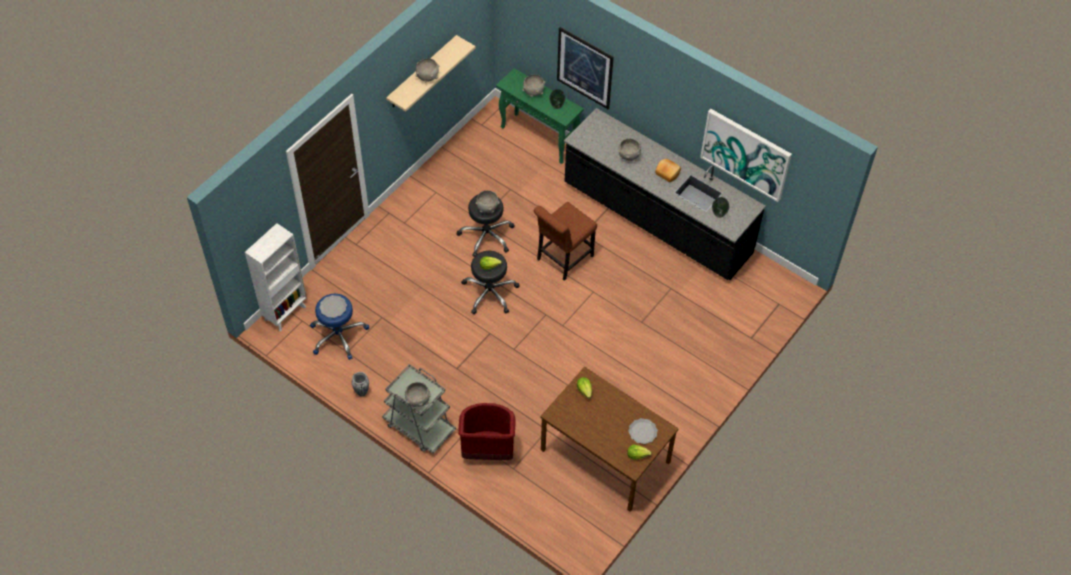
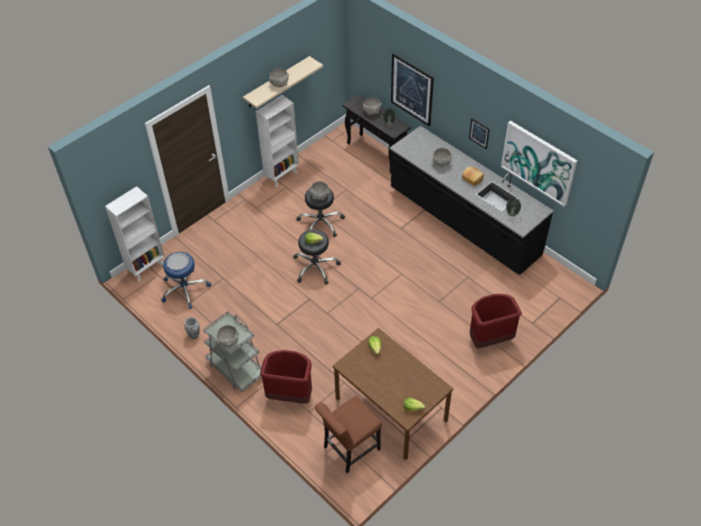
camera: 10 degrees right, 5 degrees down
(428, 177) = (282, 175): none -> white bookcase
(539, 138) = (376, 153): green console table -> black console table
(562, 259) = (380, 246): brown chair -> brown chair (349, 449)
(642, 431) = (421, 388): plate -> none
(672, 120) = (479, 133): none -> picture
(705, 362) = (489, 339): none -> red trash can

